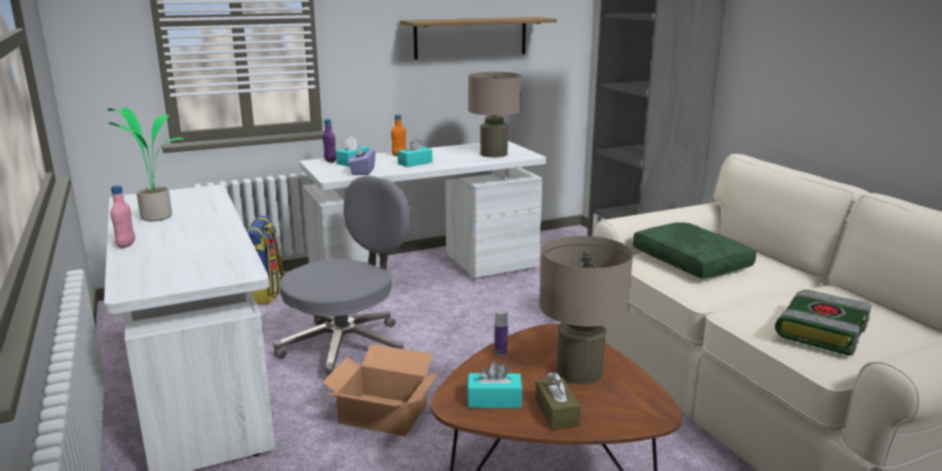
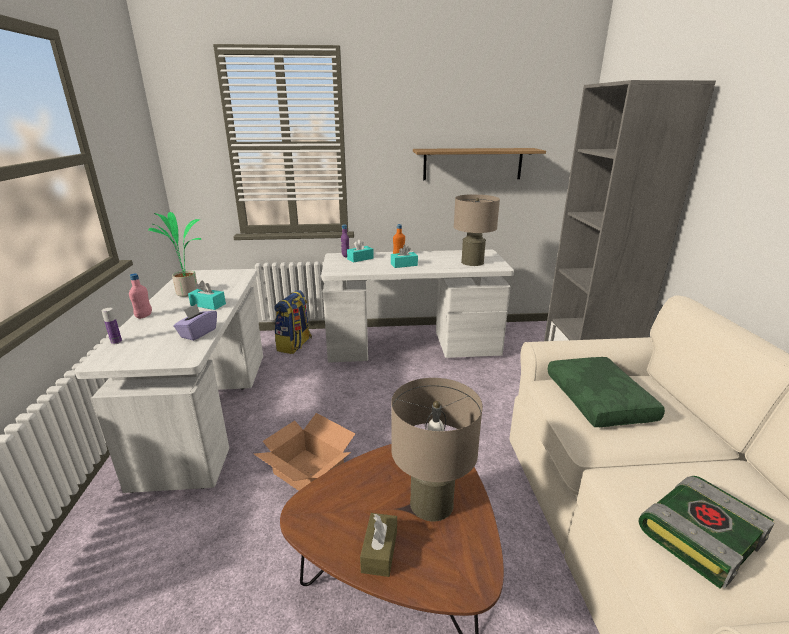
camera: 20 degrees right, 5 degrees up
(347, 347) = (320, 402): grey office chair -> none
(362, 172) = (359, 268): purple tissue box -> purple tissue box (198, 333)
(494, 400) = (336, 517): turquoise tissue box -> turquoise tissue box (208, 304)
(500, 353) = (377, 461): bottle -> bottle (116, 342)

